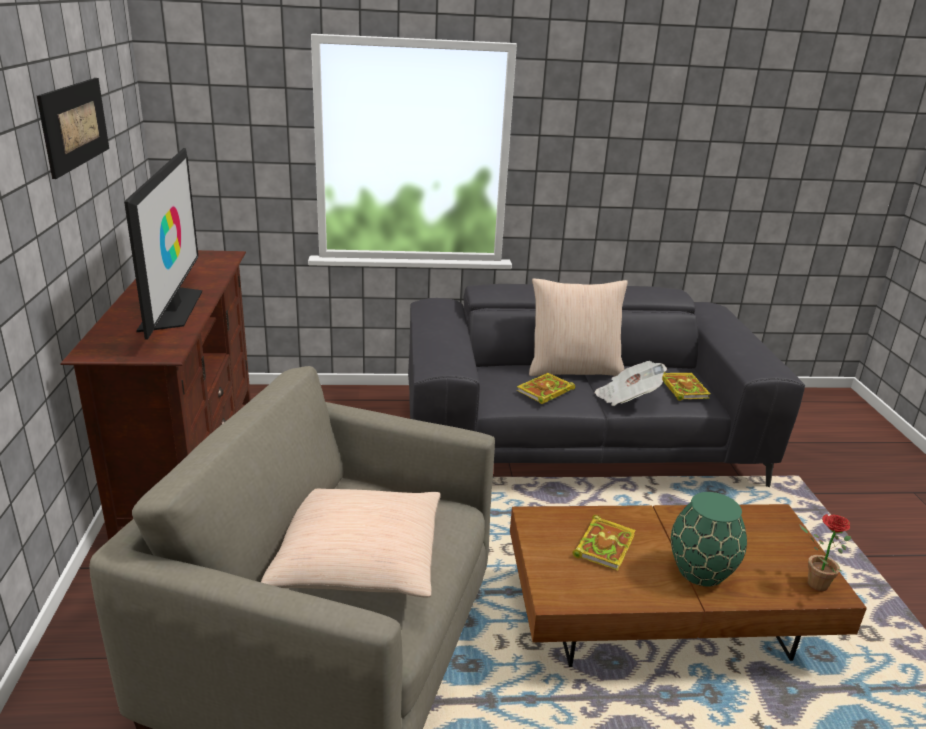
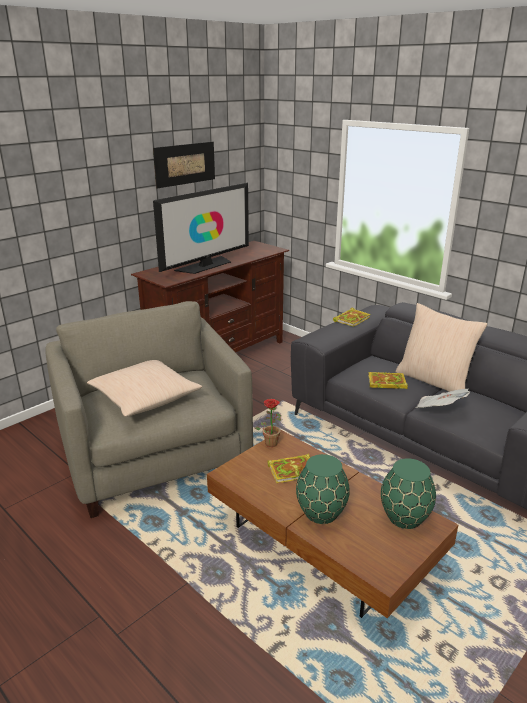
camera: 50 degrees right, 0 degrees up
(682, 388) = (493, 421): book -> book (352, 319)
(753, 524) = (405, 517): none -> green vase
(812, 582) = (380, 563): potted plant -> potted plant (270, 442)

